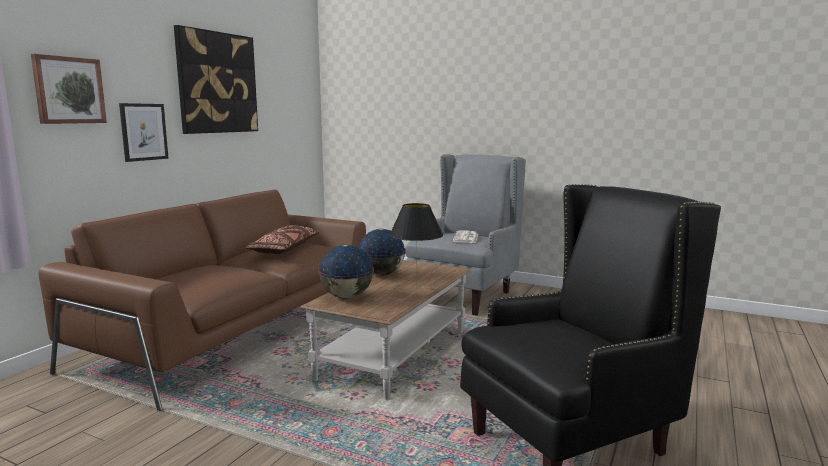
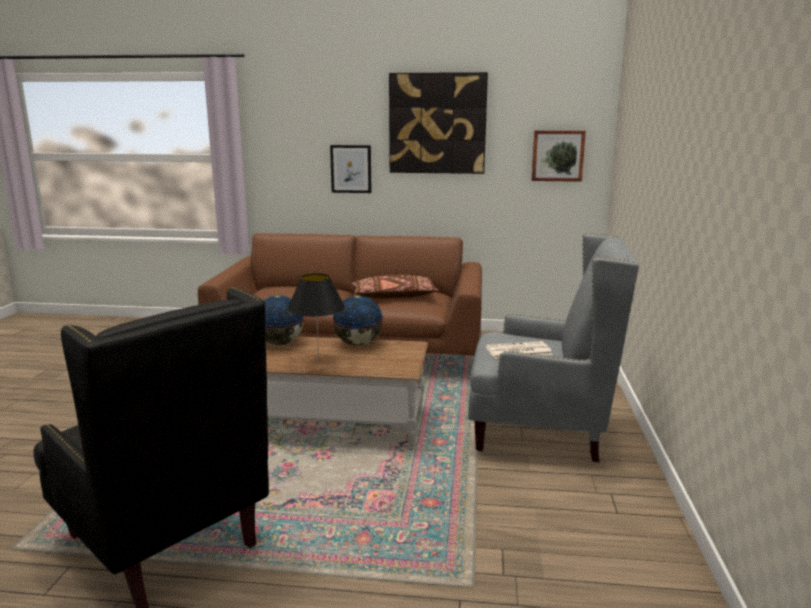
camera: 70 degrees right, 5 degrees up
(69, 90) = (291, 136): picture -> picture (557, 155)

